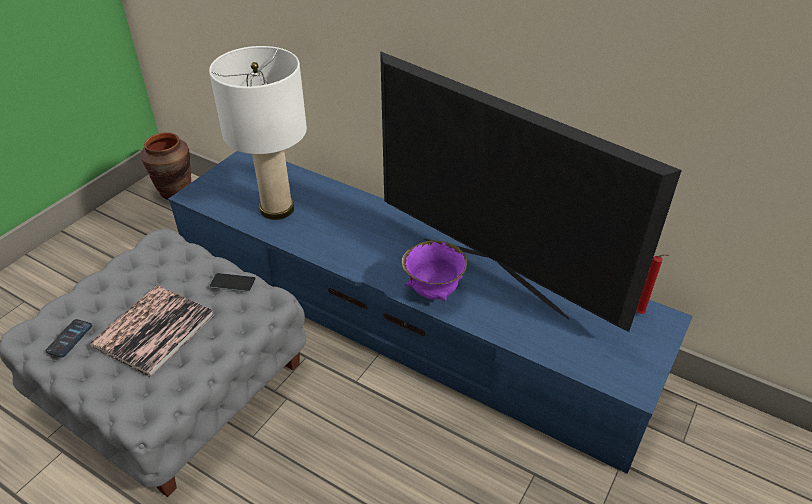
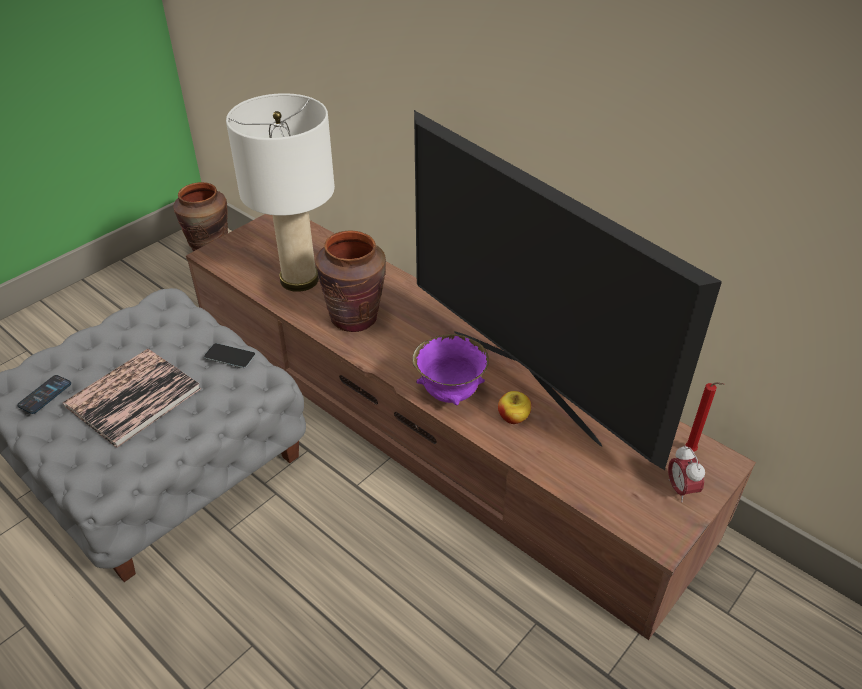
camera: 10 degrees right, 0 degrees up
(335, 237) = (355, 318): none -> brown vase
(406, 314) = (432, 417): blue tv stand -> brown tv stand
(491, 305) = (513, 417): none -> apple
(640, 346) = (680, 489): none -> alarm clock

